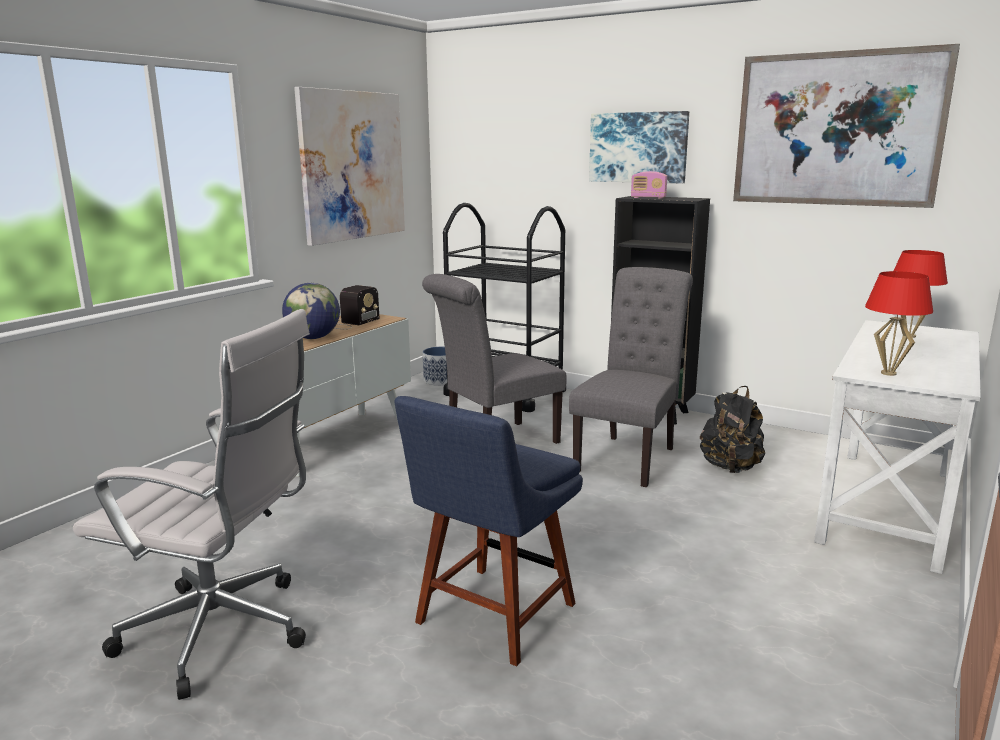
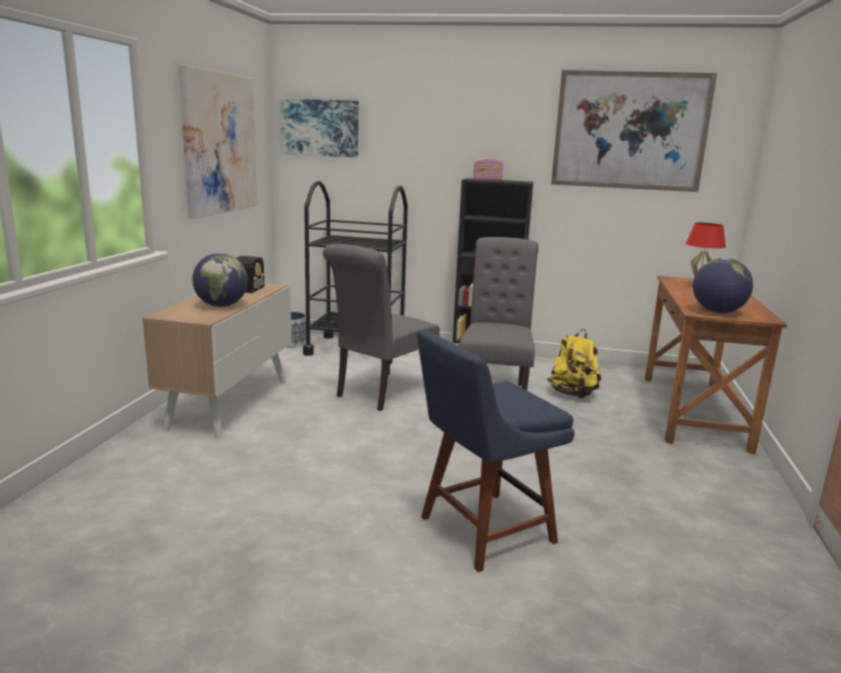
camera: 20 degrees left, 0 degrees up
(224, 633) = (259, 584): white office chair -> none
(491, 617) = (481, 531): blue chair -> blue chair turned 45 degrees clockwise
(638, 147) = (472, 138): picture -> picture (320, 128)
(730, 467) = (573, 394): black backpack -> yellow backpack
(888, 373) = (717, 312): red table lamp -> globe
(888, 506) = (693, 411): white desk -> brown desk

